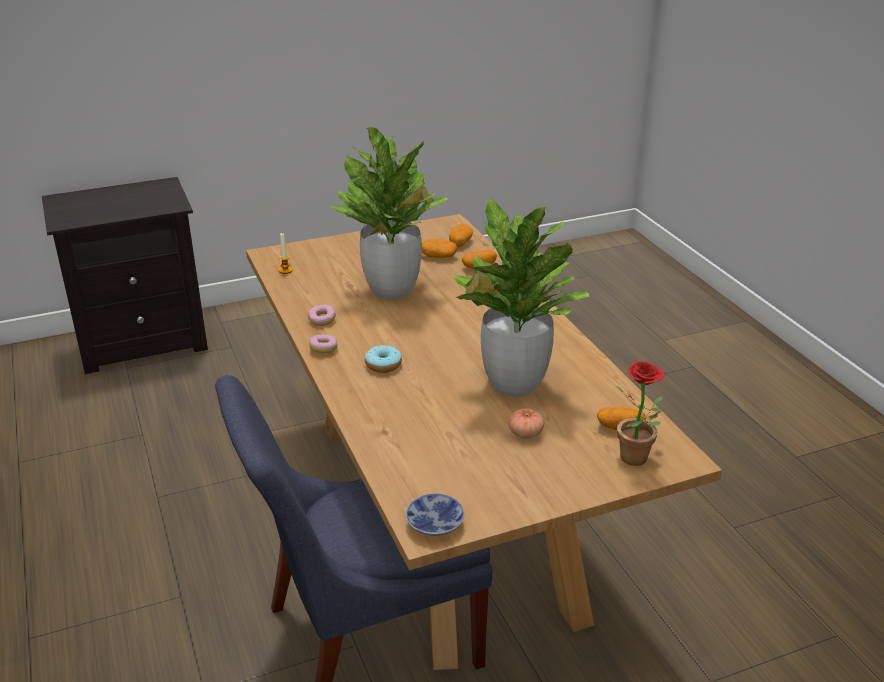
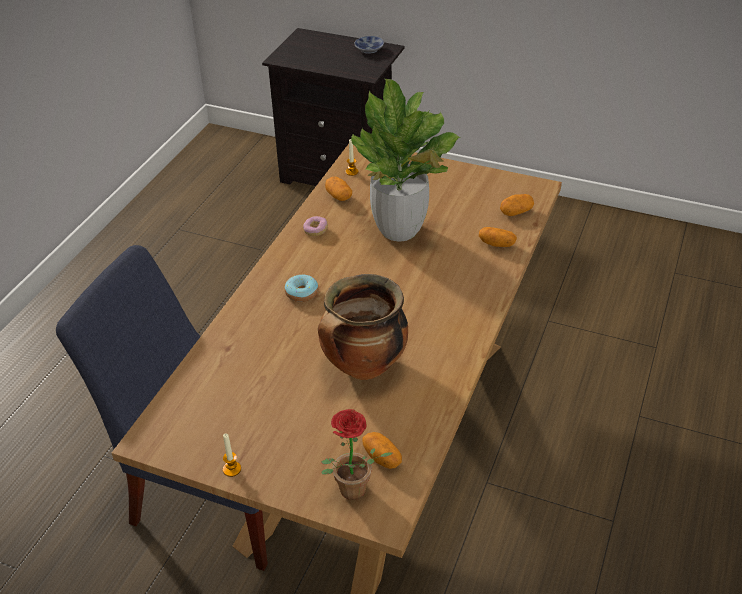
camera: 45 degrees right, 10 degrees up
(323, 349) = (283, 256): donut -> none
(434, 523) = (158, 438): bowl -> bowl (369, 49)
(439, 257) = (479, 217): potato -> potato (338, 196)
(513, 384) = (363, 367): potted plant -> cooking pot
(525, 433) = (310, 414): tomato -> none
(529, 503) = (232, 469): none -> candle

